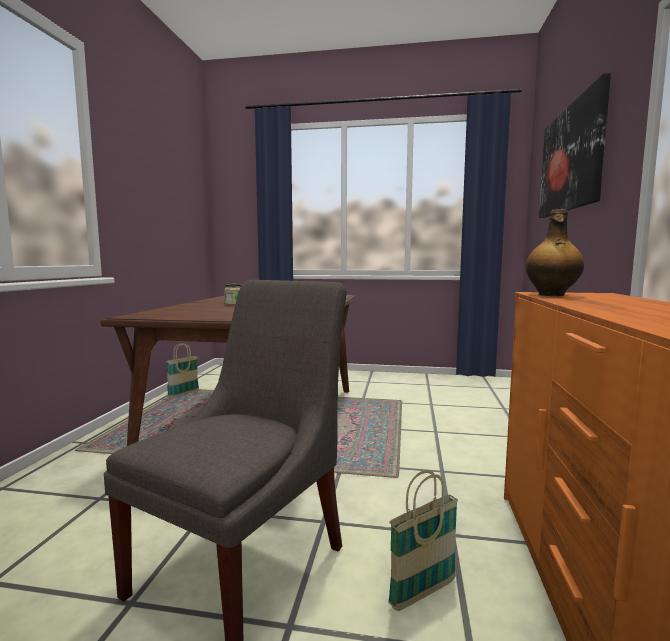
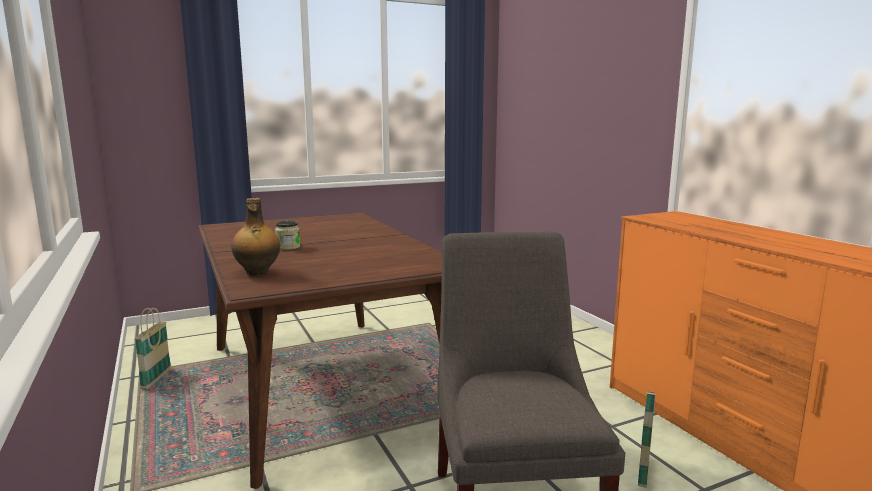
camera: 35 degrees left, 5 degrees up
(551, 295) = (663, 221): bottle -> bottle (257, 272)
(571, 159) = (575, 74): picture -> none

